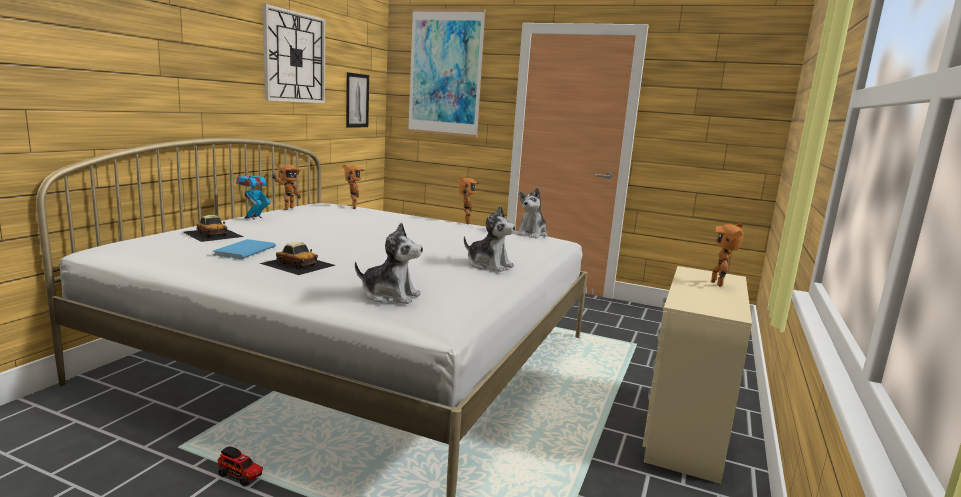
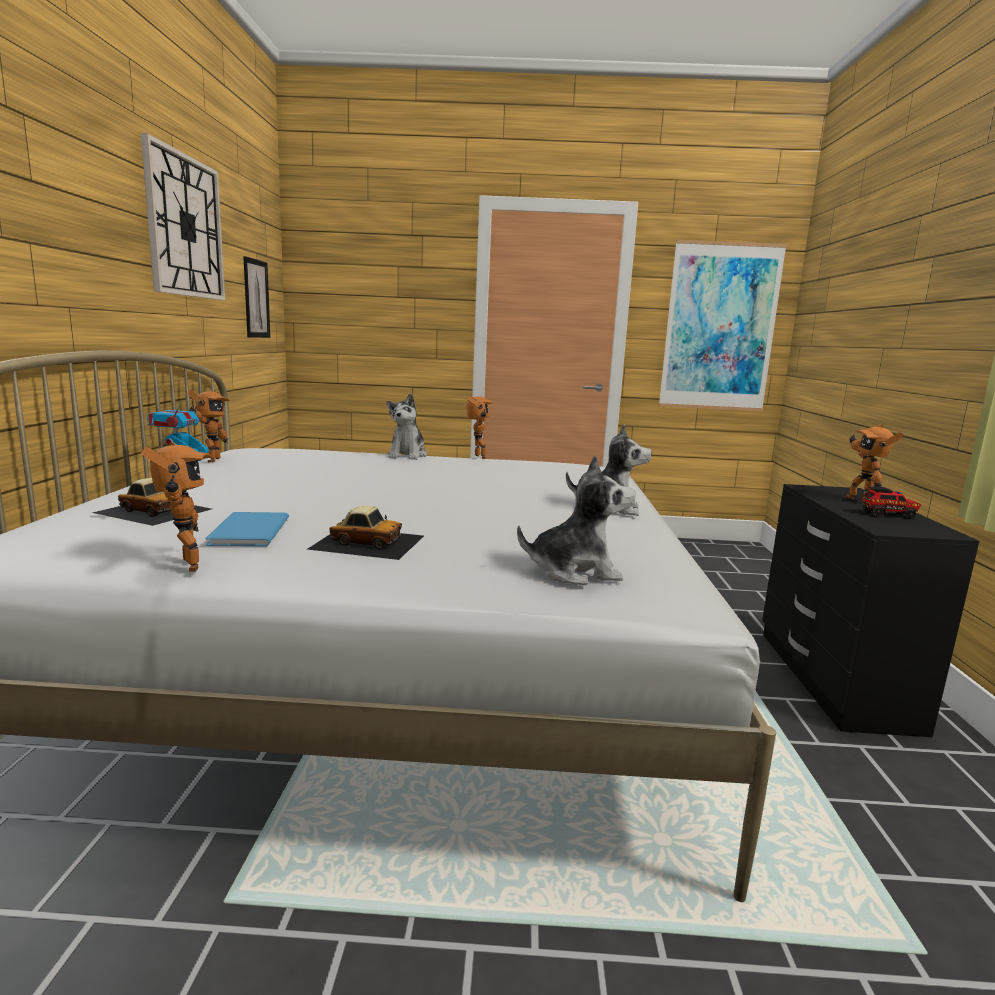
camera: 20 degrees left, 0 degrees up
(241, 476) = (379, 922): toy truck -> toy truck (889, 514)
(352, 207) = (303, 450): toy robot -> toy robot (184, 566)
(445, 73) = (373, 261): picture -> picture (719, 327)
(532, 234) = (575, 464): plush toy -> plush toy (407, 455)
(683, 430) = (832, 679): beige dresser -> black dresser

